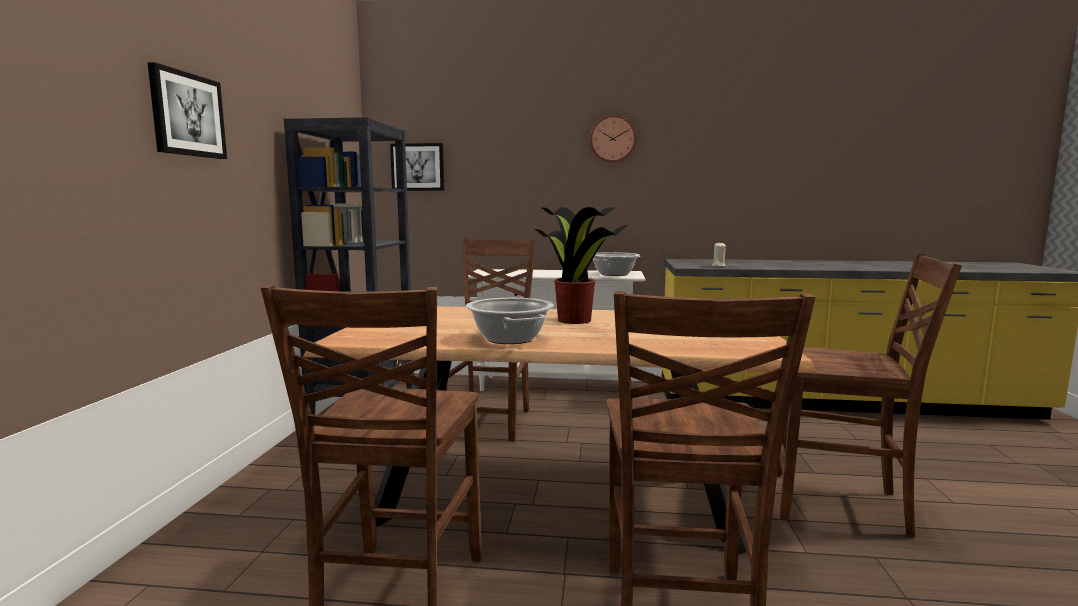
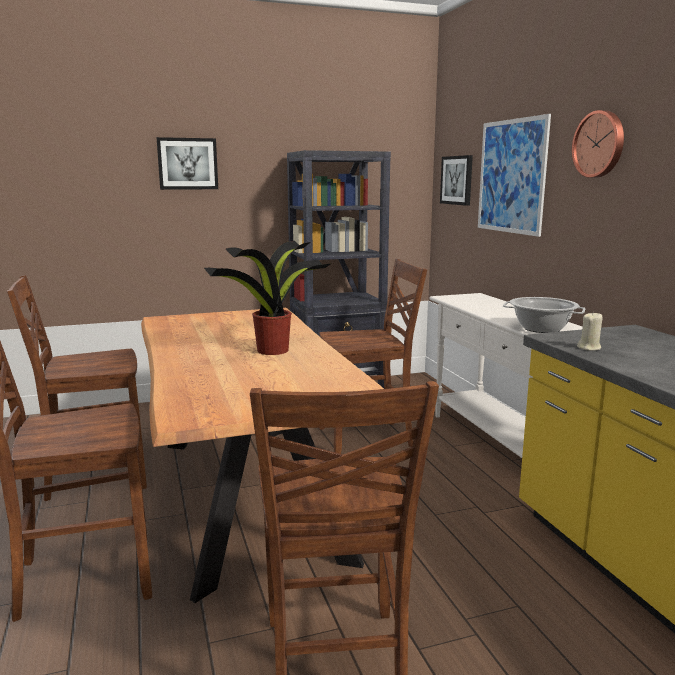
camera: 65 degrees right, 5 degrees up
(508, 162) = (511, 176): none -> picture
(509, 338) = (186, 345): cooking pot -> none

